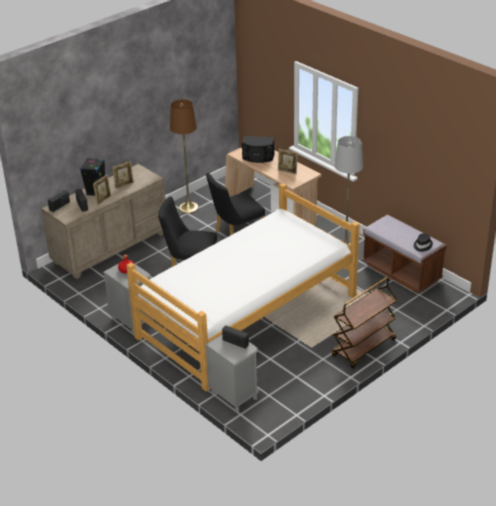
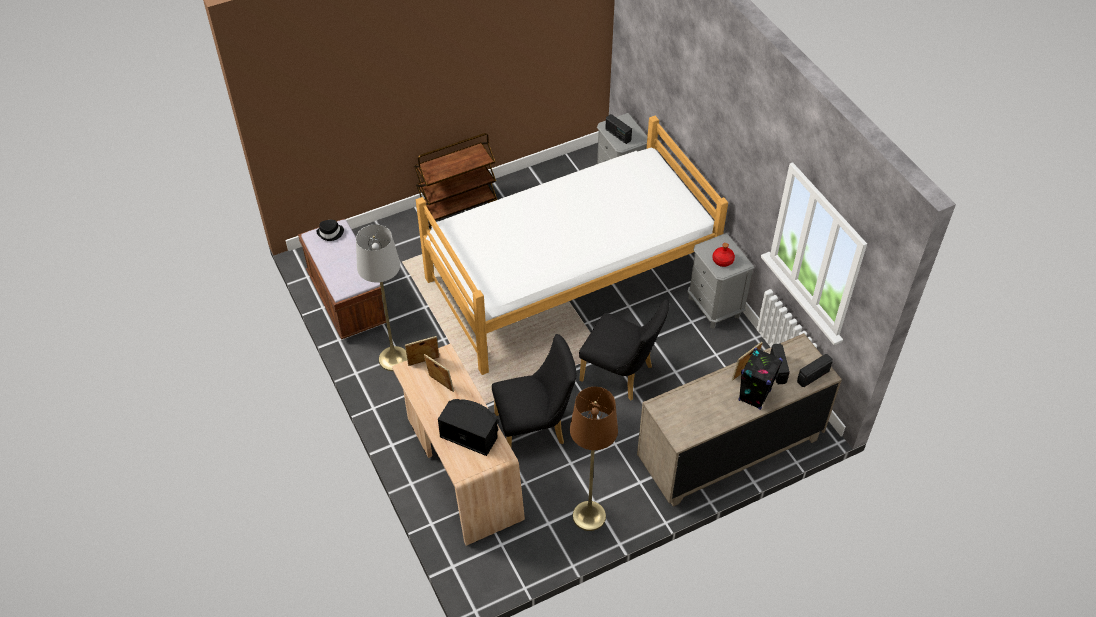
camera: 165 degrees left, 15 degrees up
(124, 185) = (708, 400): picture frame -> picture frame (423, 362)

